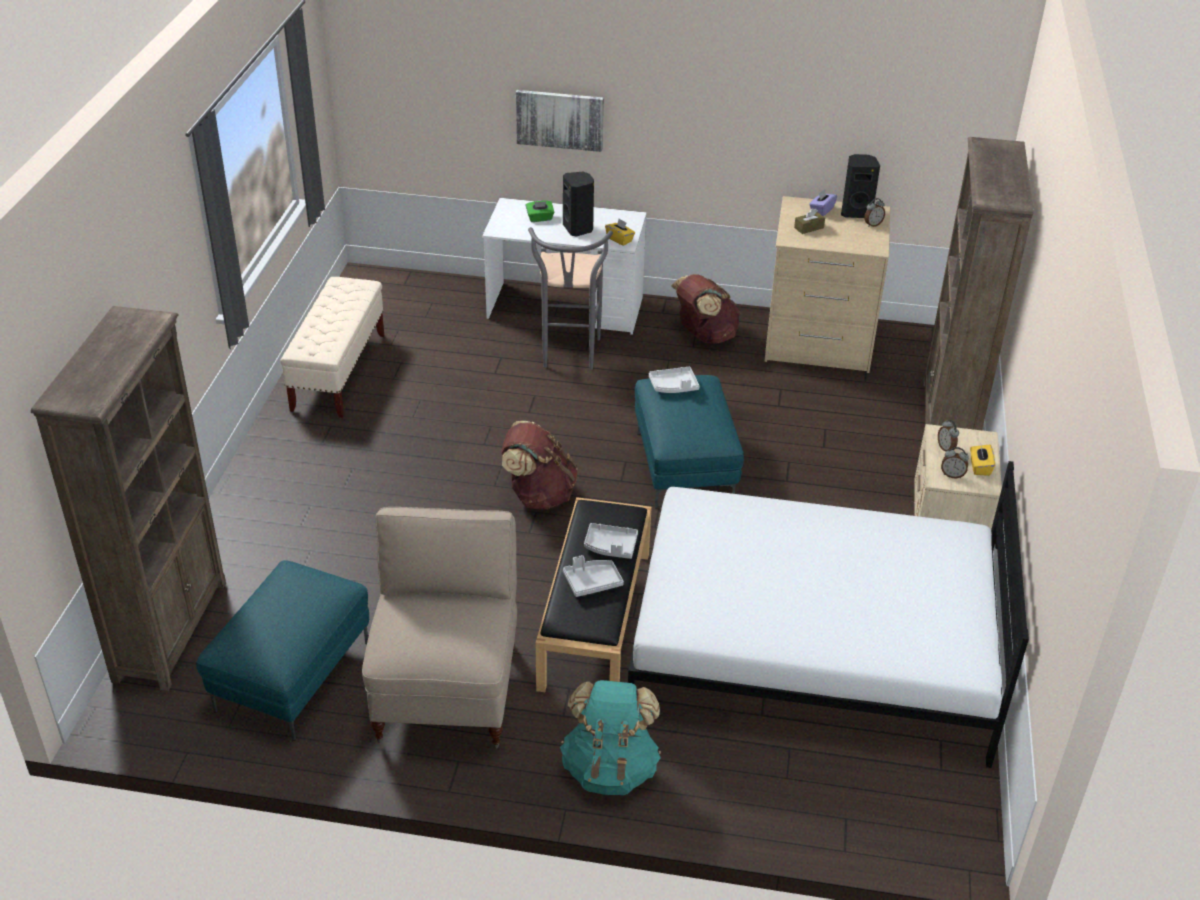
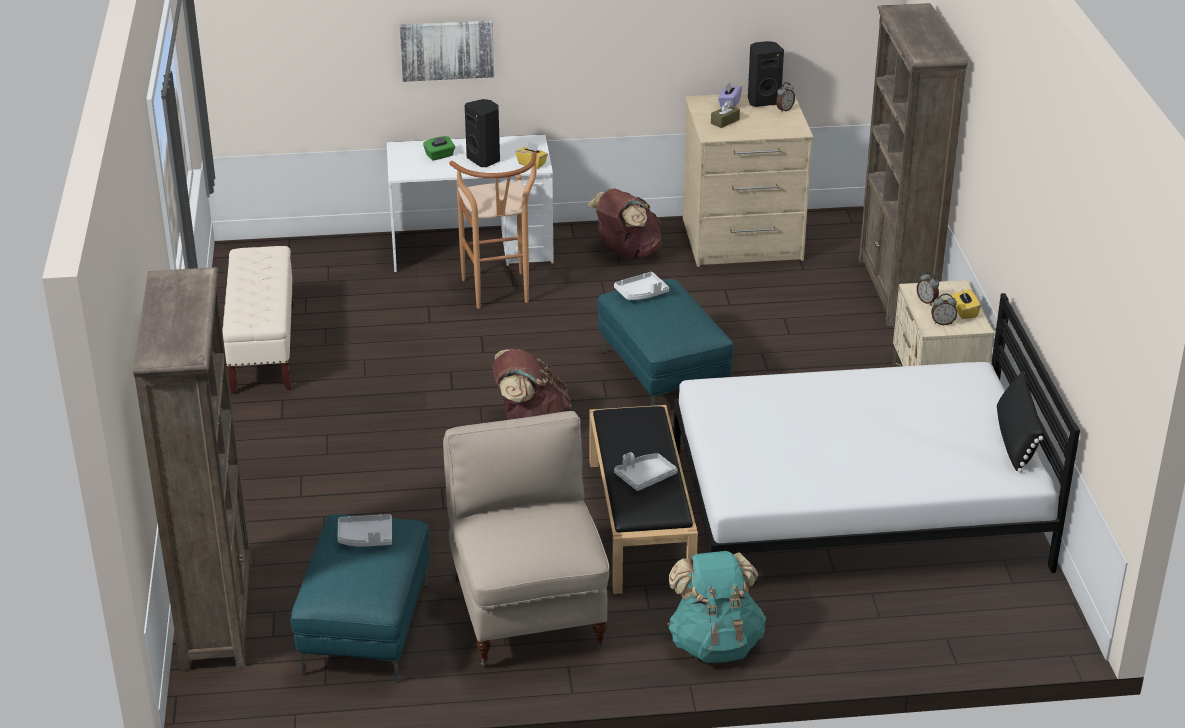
camera: 15 degrees left, 5 degrees down
(569, 357) = (498, 294): grey stool -> brown stool
(610, 547) = (647, 444): grey tray -> grey tray (366, 538)
(979, 621) = (1015, 439): none -> black pillow

